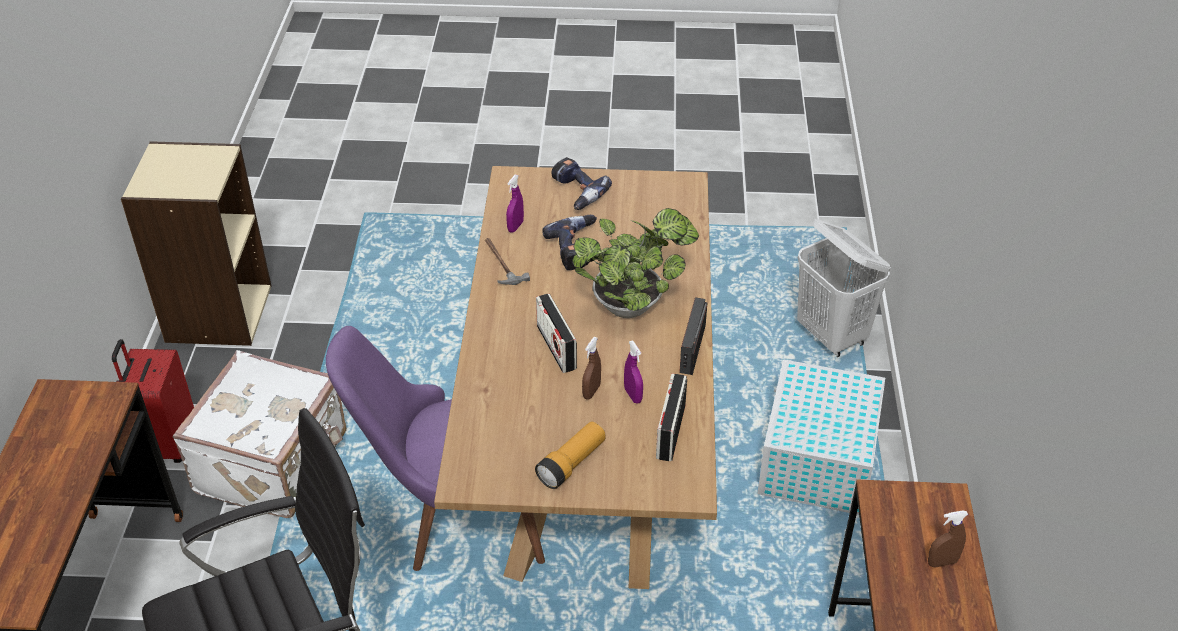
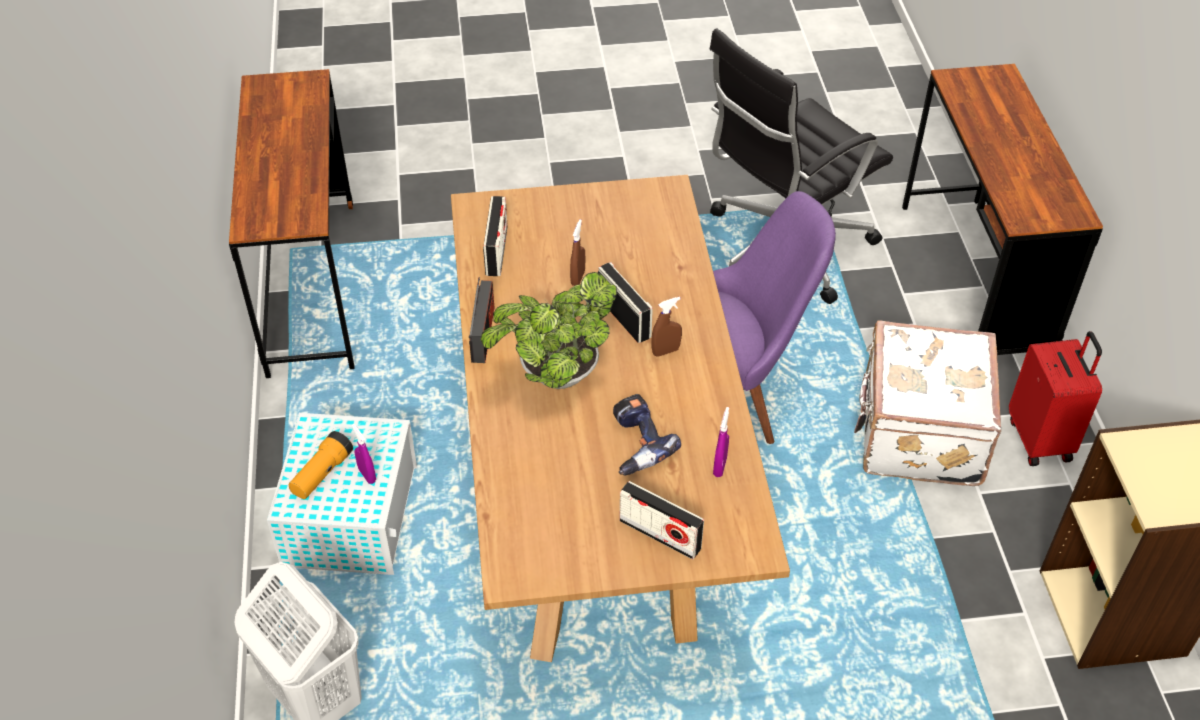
camera: 170 degrees right, 5 degrees up
(501, 263) = (718, 411): hammer -> none
(572, 463) = (580, 214): flashlight -> flashlight (322, 474)
(575, 193) = (660, 534): power drill -> radio
(633, 395) = (537, 279): purple spray bottle -> purple spray bottle (367, 475)
(942, 562) = (267, 180): brown spray bottle -> brown spray bottle (666, 351)

